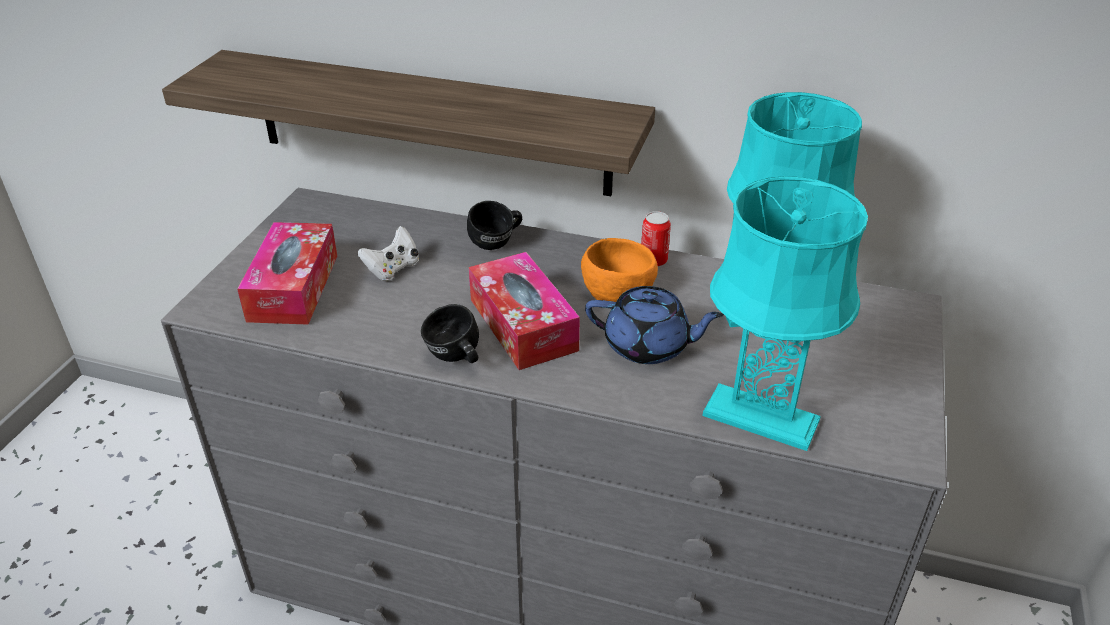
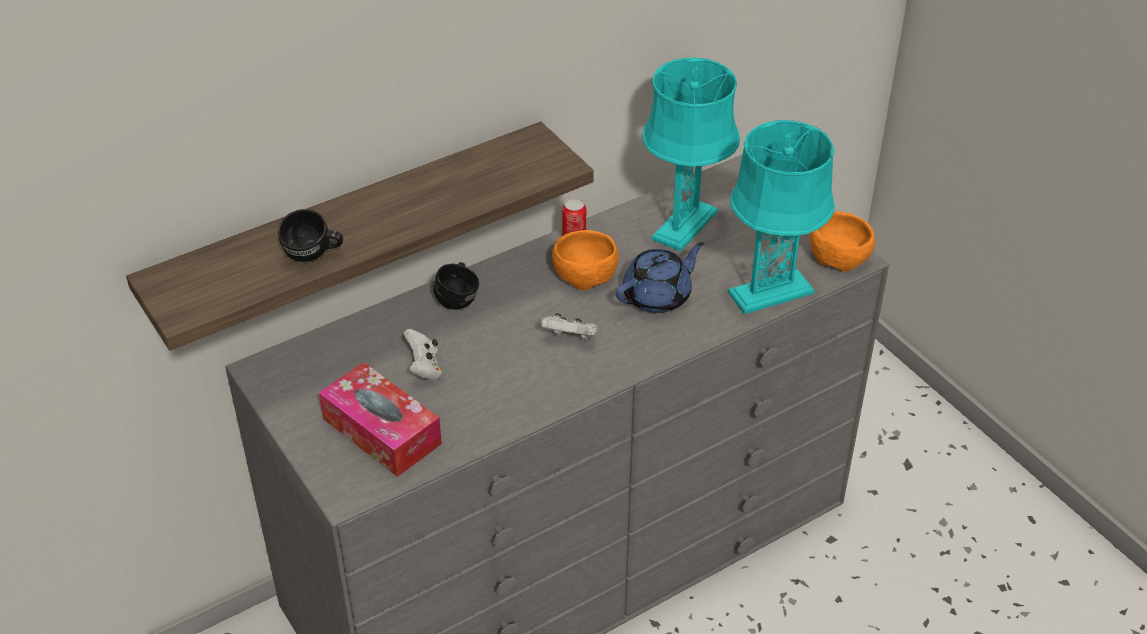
camera: 50 degrees left, 5 degrees up
(455, 359) = (569, 389): black mug -> black mug (313, 256)
(523, 324) = (570, 338): tissue box -> white game controller
(894, 438) = (839, 255): none -> orange bowl

